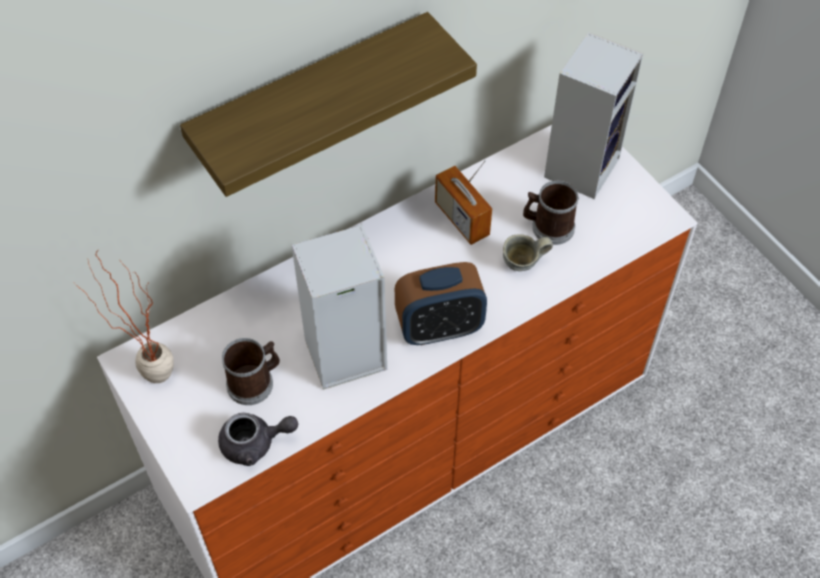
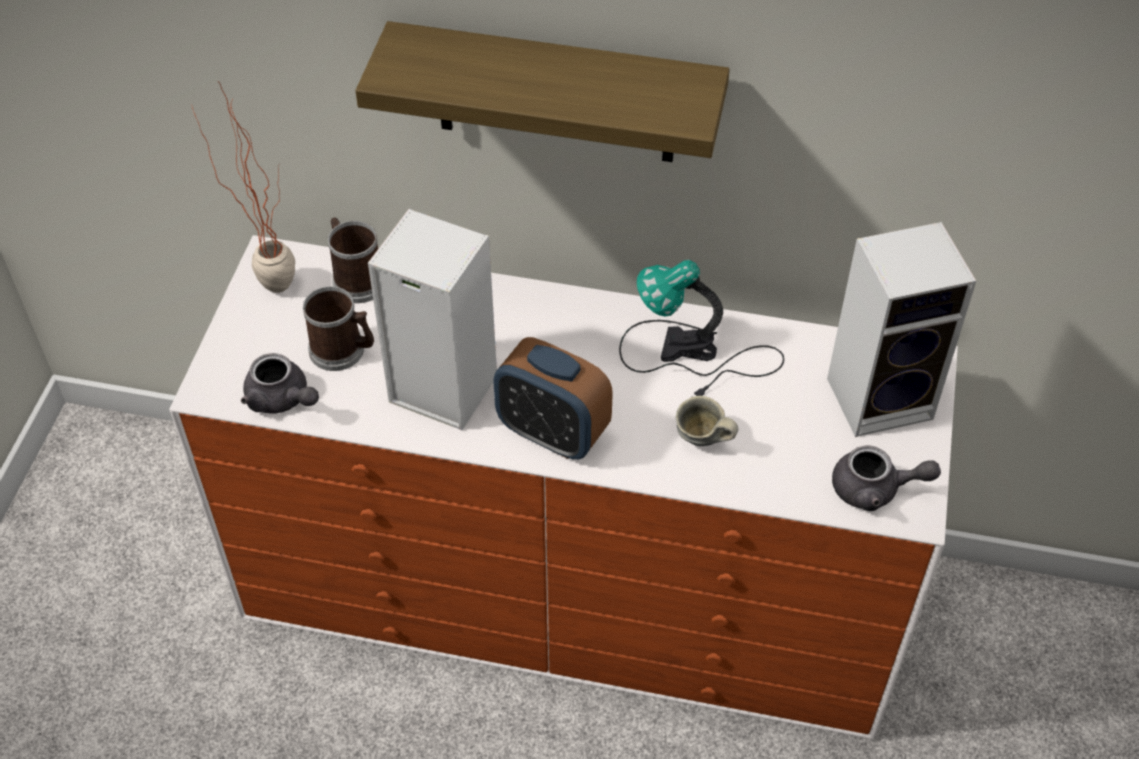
camera: 45 degrees right, 5 degrees down
(461, 219) = (694, 356): radio -> table lamp
(548, 227) = (772, 426): mug -> mug (356, 279)
(635, 220) = (875, 490): none -> grey teapot

